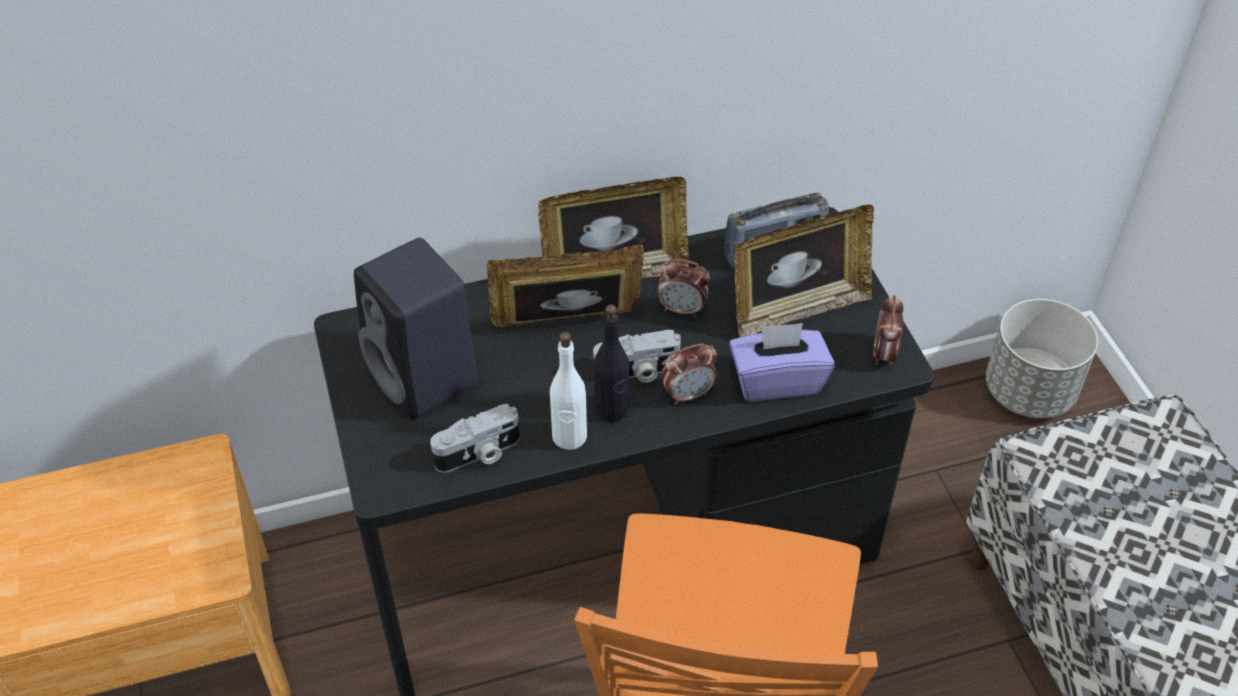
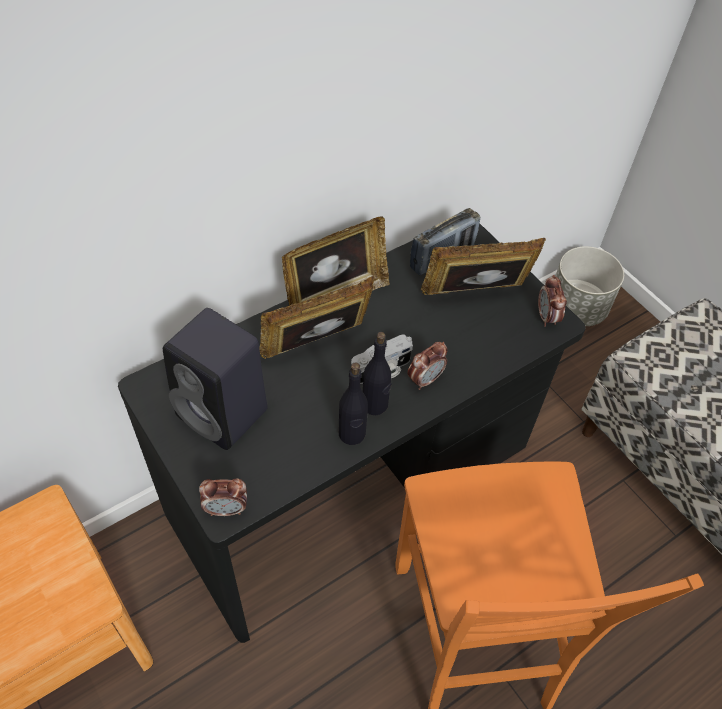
camera: 20 degrees left, 5 degrees up
(479, 454) = (289, 465): camera -> none
(569, 437) = (352, 434): white bottle -> black bottle
(682, 309) = (395, 314): alarm clock -> alarm clock (226, 509)
(777, 380) = (483, 354): purple tissue box -> none
(797, 308) = (475, 296): picture frame -> picture frame turned 150 degrees counterclockwise

